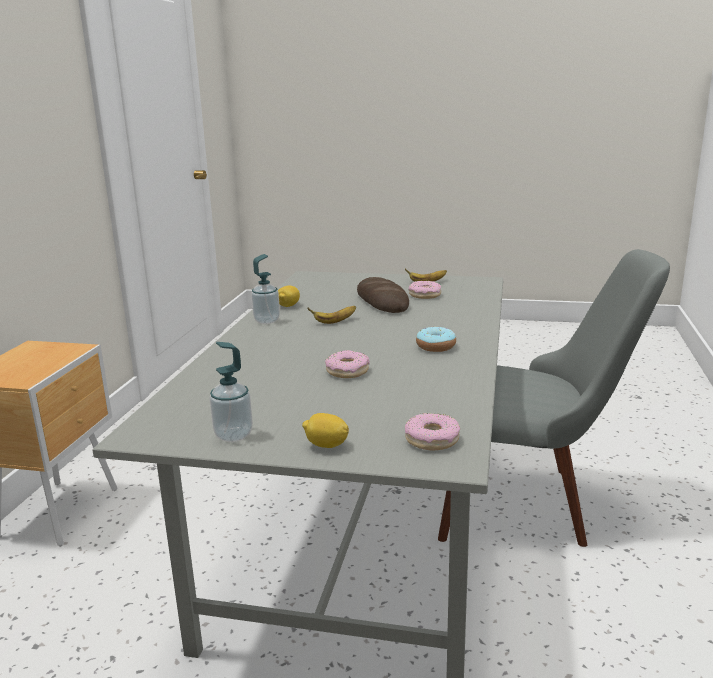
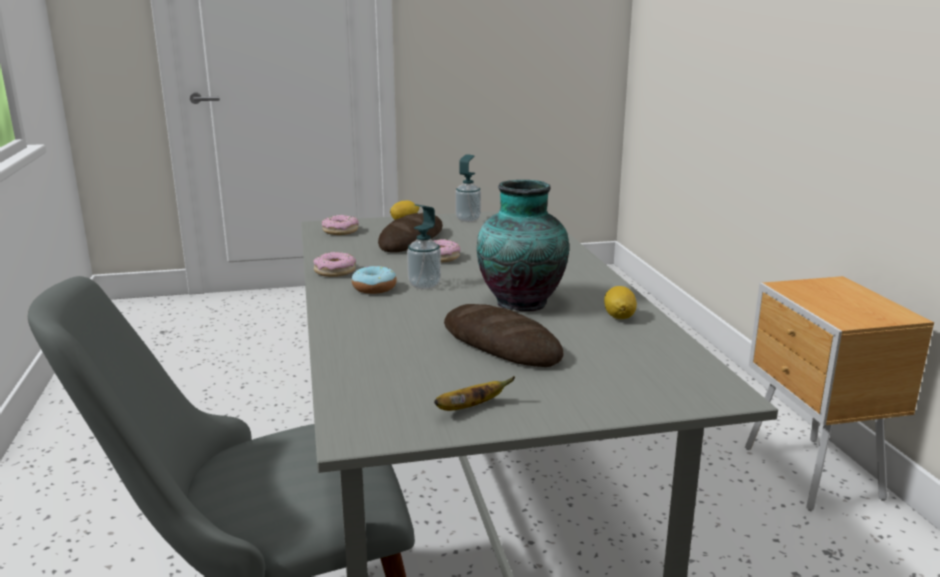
camera: 155 degrees right, 0 degrees up
(267, 321) = (602, 292): soap dispenser -> soap dispenser (424, 285)
(334, 322) = (521, 302): banana -> vase
(351, 404) = (411, 240): none -> bread
(425, 295) = (446, 369): donut -> donut (334, 271)

